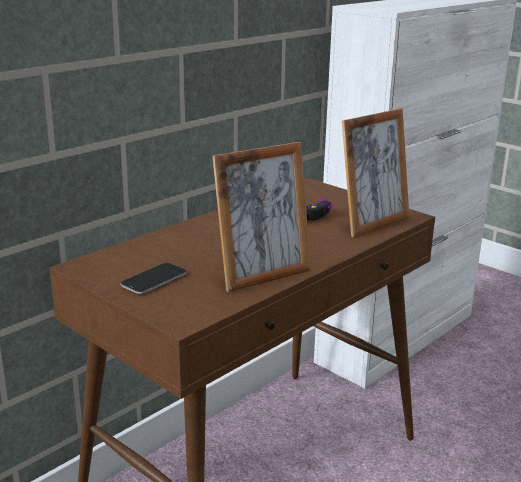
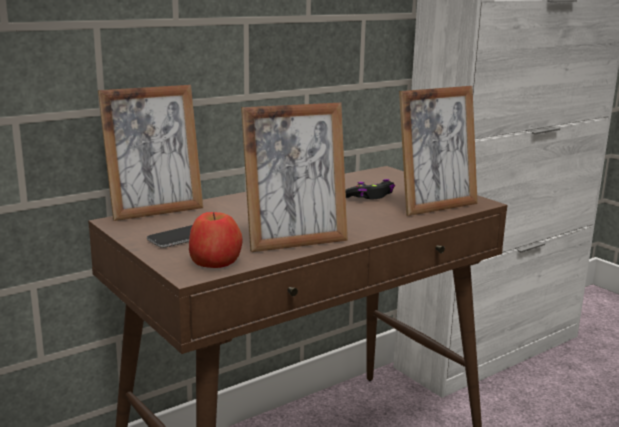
camera: 10 degrees right, 5 degrees down
(111, 250) = (155, 211): none -> picture frame
(198, 306) = (215, 261): none -> apple

